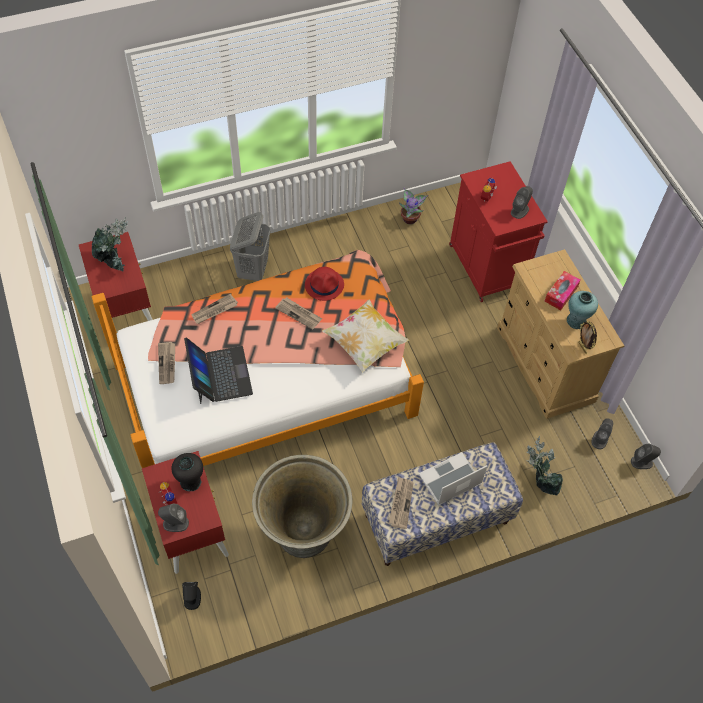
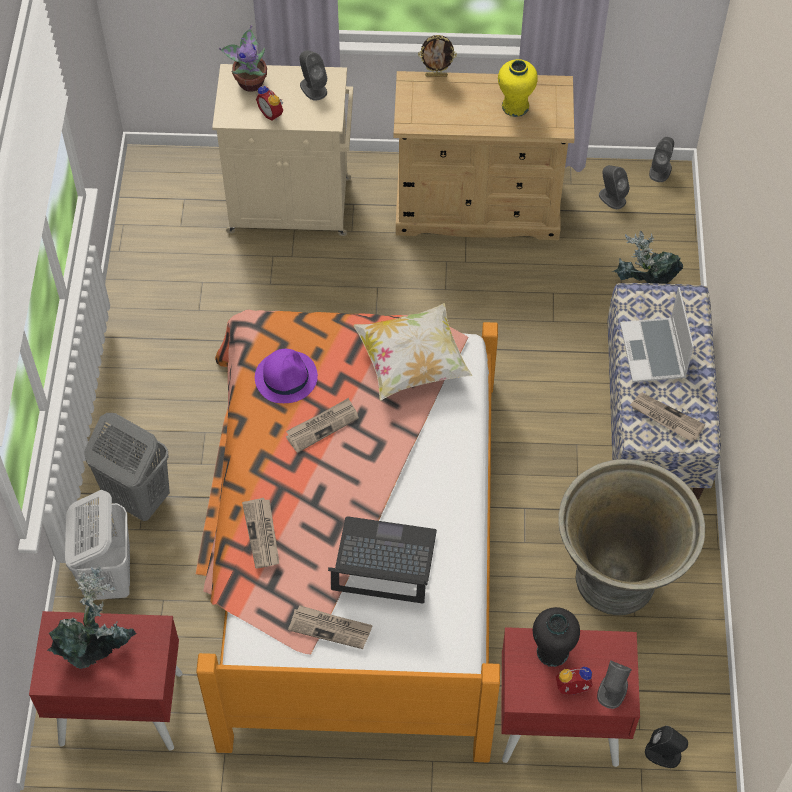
camera: 65 degrees left, 0 degrees up
(200, 276) = (109, 577): none -> white laundry basket
(324, 285) = (286, 377): red hat -> purple hat
(410, 218) = (153, 261): potted plant -> potted plant (249, 81)
(487, 268) = (292, 205): red cabinet -> beige cabinet
(561, 294) = (466, 104): tissue box -> none
(576, 321) = (515, 106): turquoise vase -> yellow vase
(583, 348) = (558, 117): picture frame -> picture frame (436, 75)

